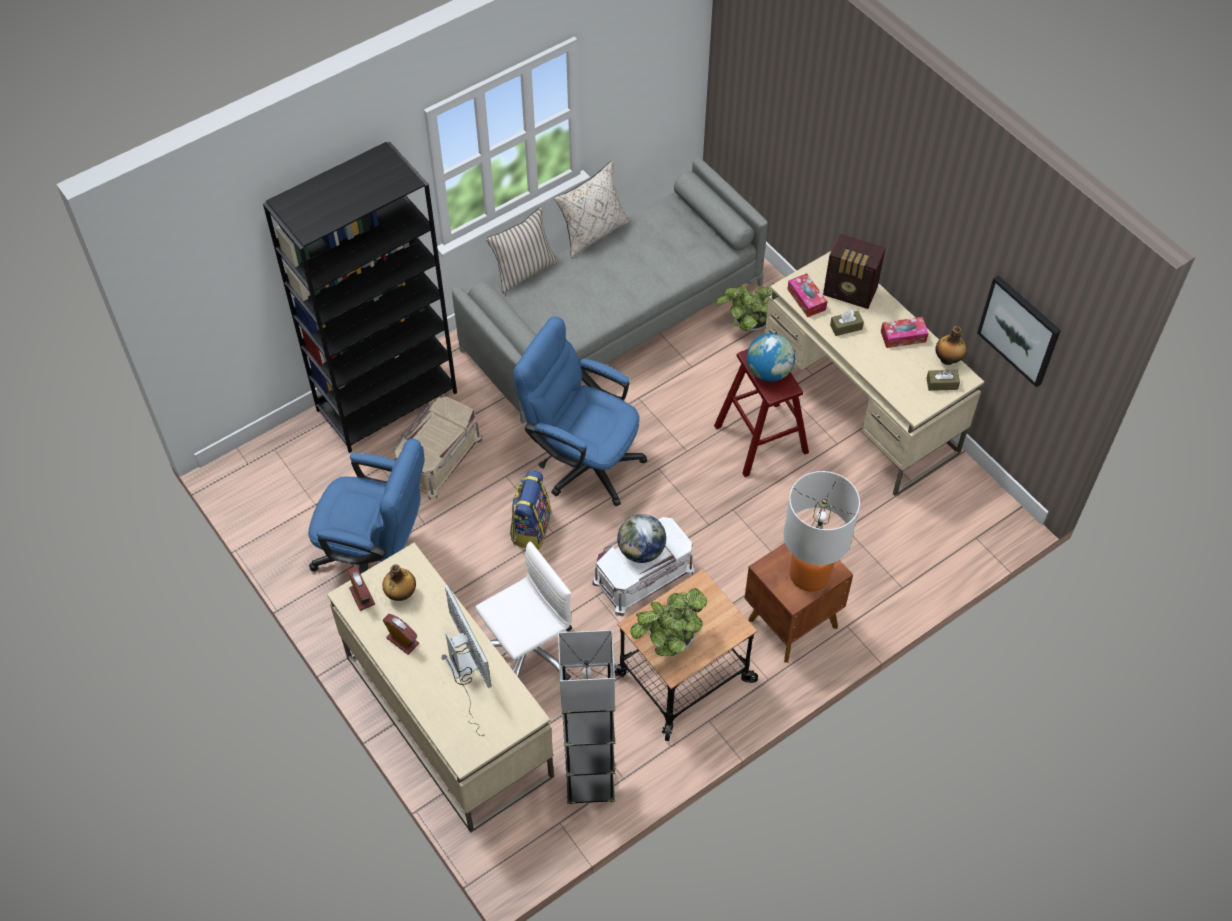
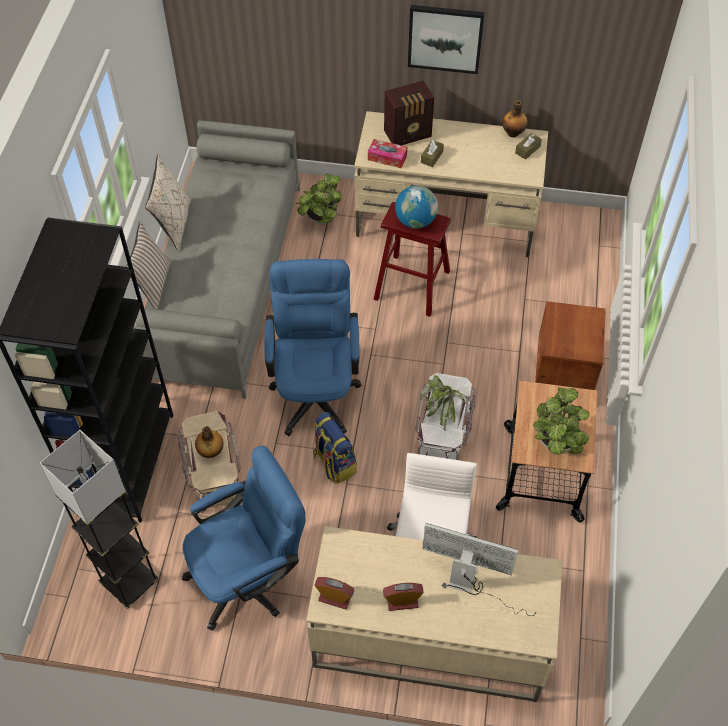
camera: 45 degrees left, 0 degrees up
(401, 594) = (360, 570): bottle -> bottle (210, 452)
(582, 460) = (315, 390): blue office chair -> blue office chair turned 105 degrees clockwise
(590, 783) = (568, 593): grey floor lamp -> grey floor lamp (130, 582)
(641, 551) = (442, 410): globe -> potted plant
(809, 574) = (582, 329): table lamp -> none
(903, 336) = (471, 138): tissue box -> none
(1020, 330) = (575, 68): picture -> picture (445, 38)

